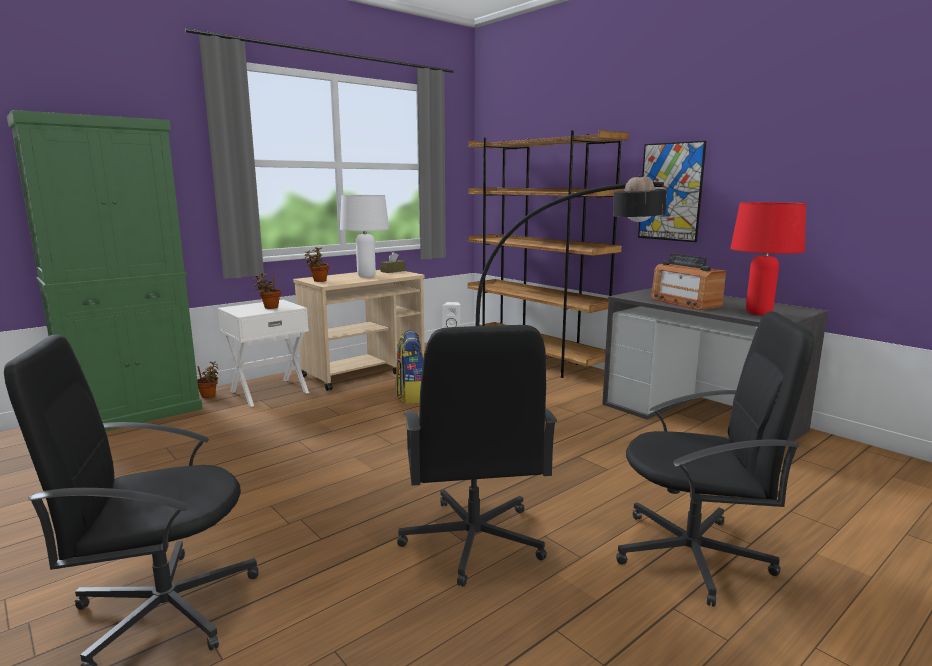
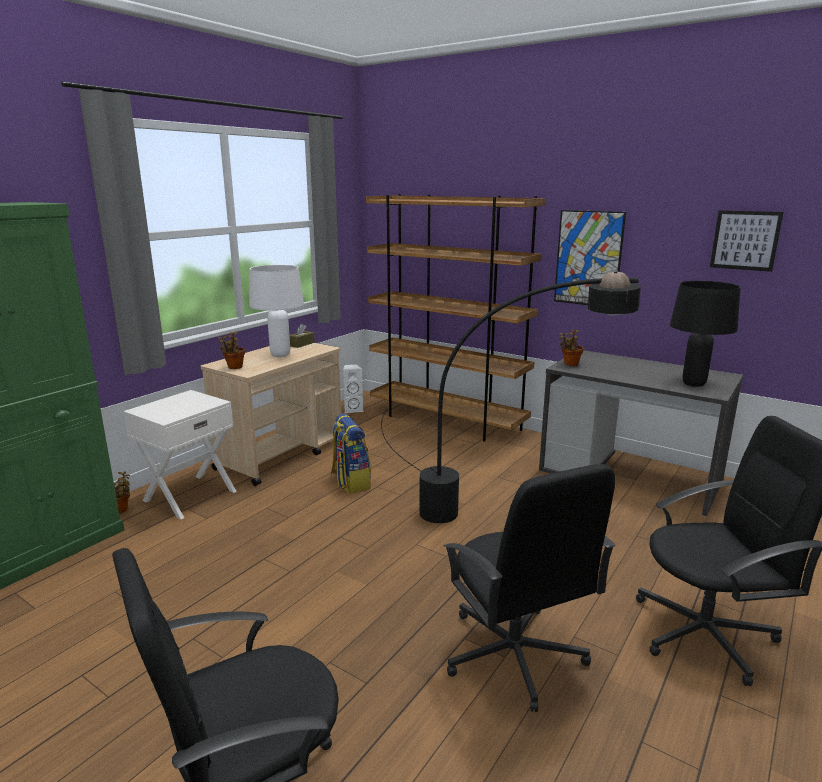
camera: 15 degrees left, 5 degrees up
(269, 307) = (187, 405): potted plant -> potted plant (570, 364)
(685, 303) = (621, 373): radio -> none
(759, 313) = (694, 384): red table lamp -> black table lamp
(828, 161) = (745, 240): none -> picture

